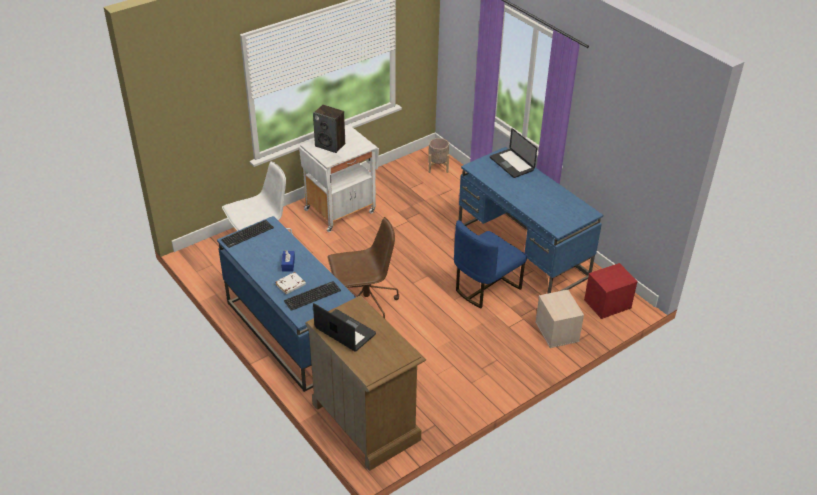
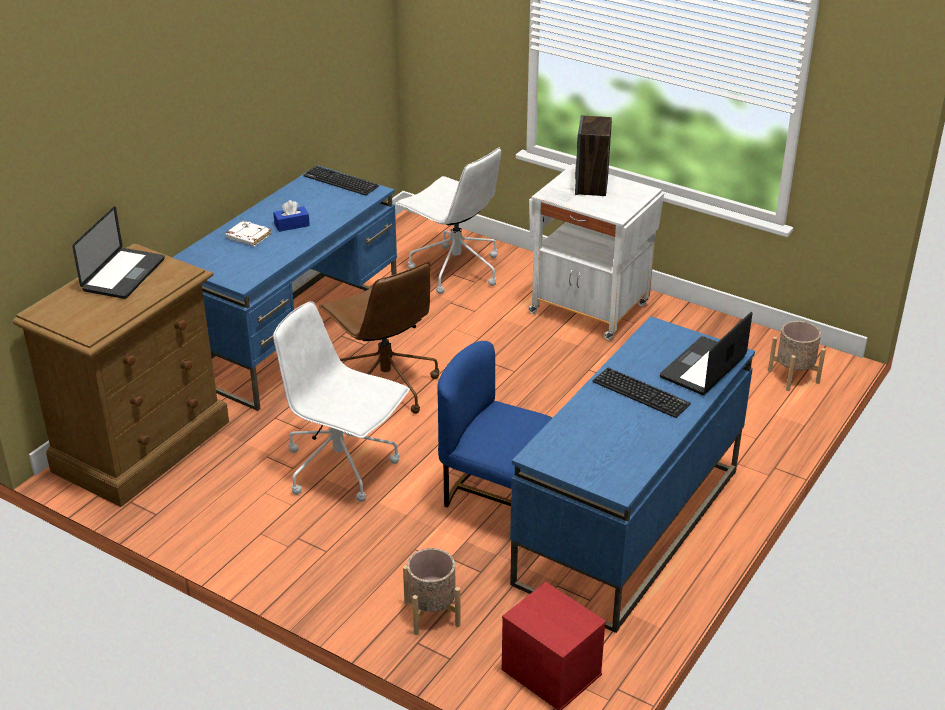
camera: 70 degrees right, 5 degrees down
(312, 296) = (233, 258): keyboard -> keyboard (640, 393)
(432, 338) = (344, 469): none -> white office chair
(557, 332) = (432, 614): beige storage box -> beige planter

